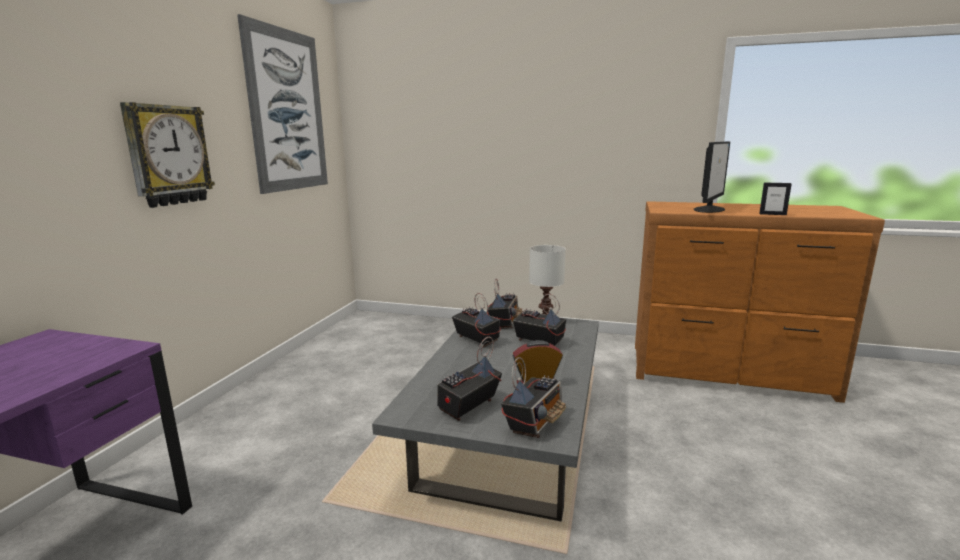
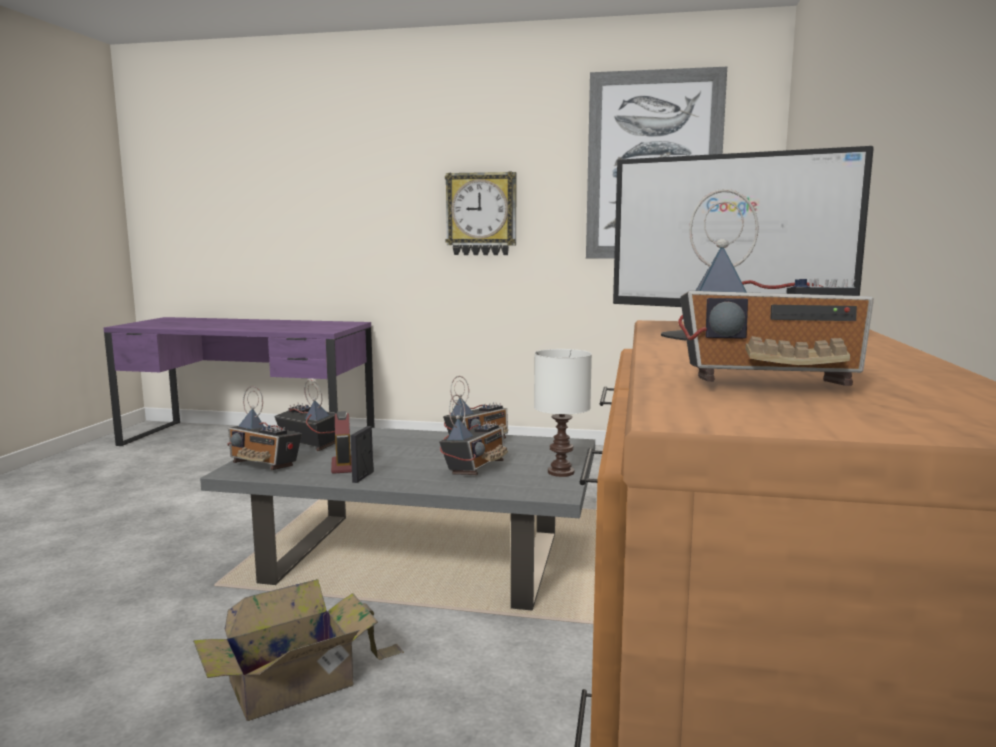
camera: 85 degrees right, 5 degrees down
(504, 323) = (543, 453): radio -> radio (768, 384)
(692, 478) = (297, 683): none -> cardboard box
(772, 214) = (663, 359): picture frame -> picture frame (363, 477)

